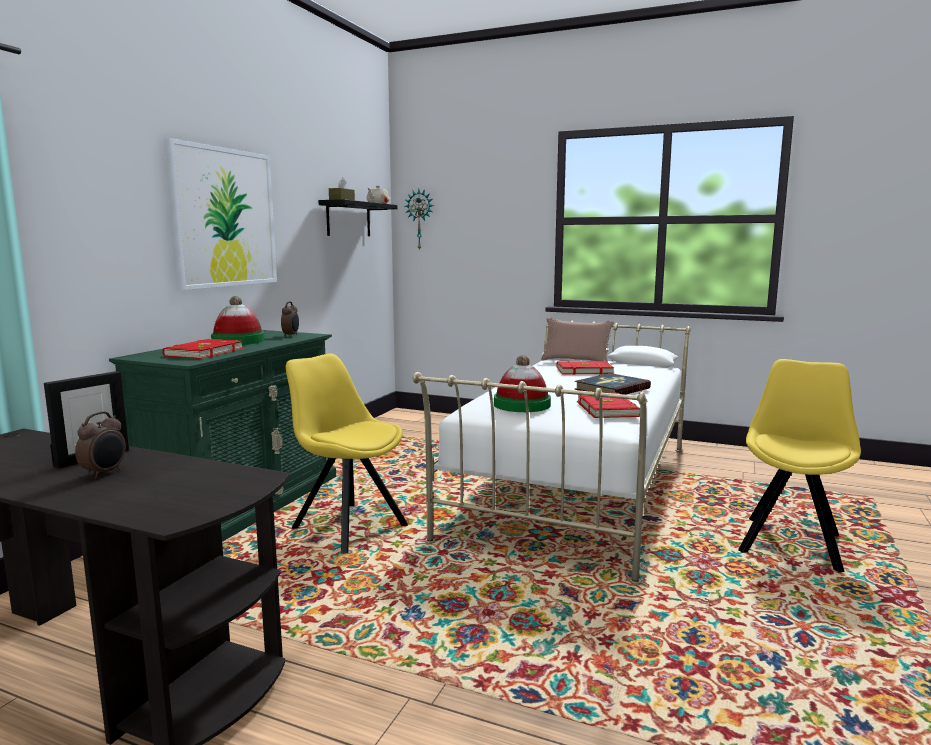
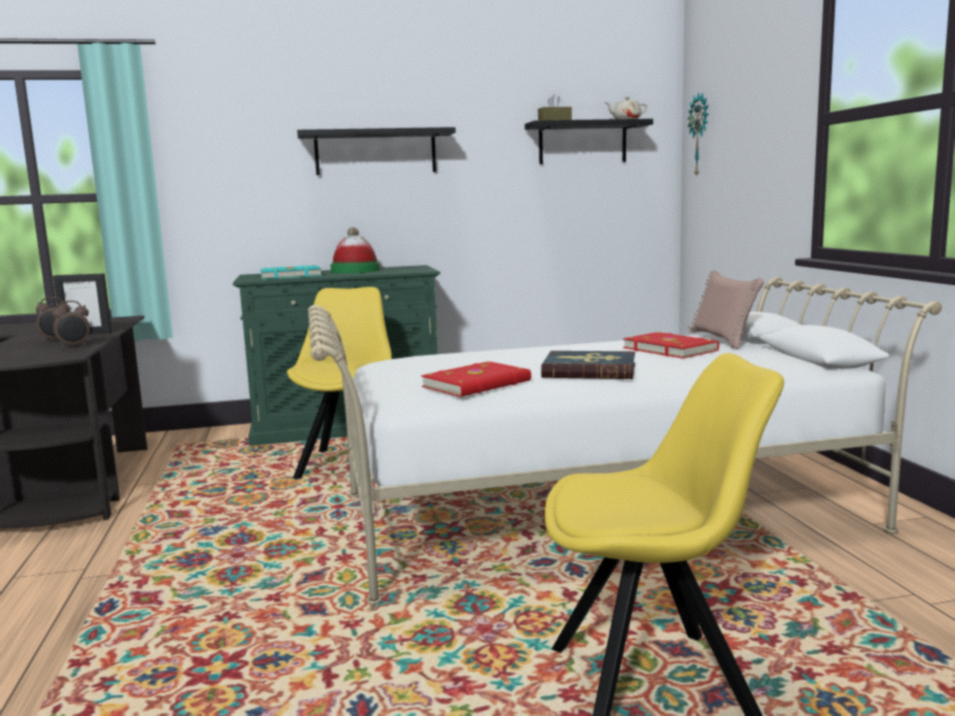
camera: 55 degrees right, 0 degrees up
(203, 352) = (290, 276): red book -> turquoise book
(224, 218) = (375, 152): picture -> black shelf
(291, 335) = (408, 270): alarm clock -> alarm clock (74, 346)
(522, 405) = (434, 364): hat -> none

